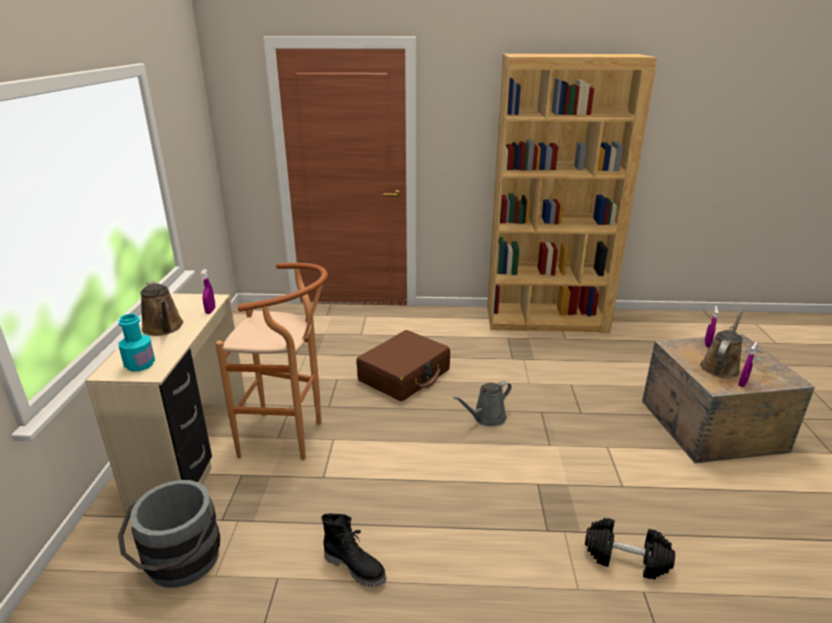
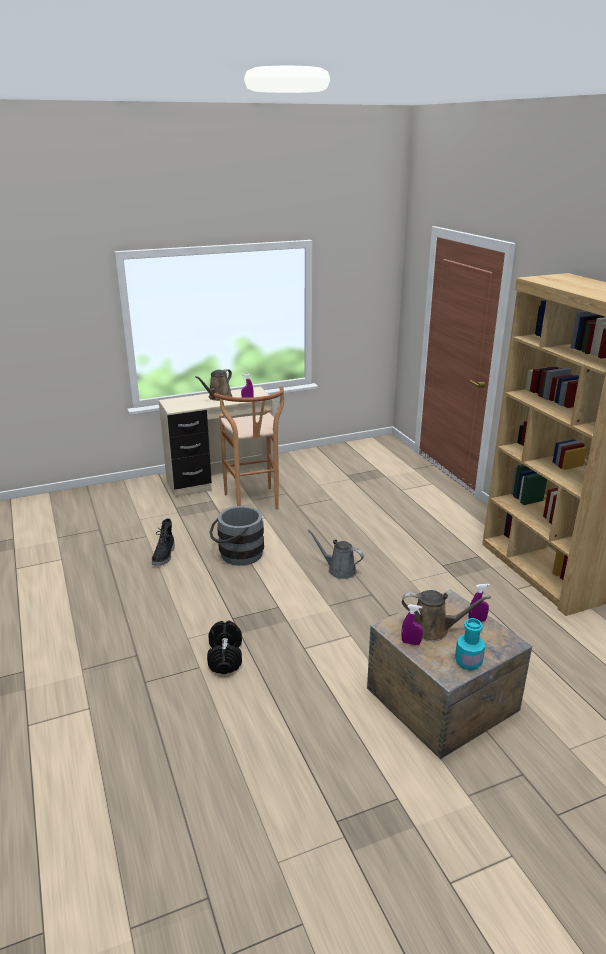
camera: 65 degrees right, 0 degrees up
(140, 364) = (179, 404): turquoise bottle -> turquoise bottle (468, 662)
(180, 564) = (141, 508): grey bucket -> grey bucket (237, 554)
(404, 375) = (362, 522): brown suitcase -> none

